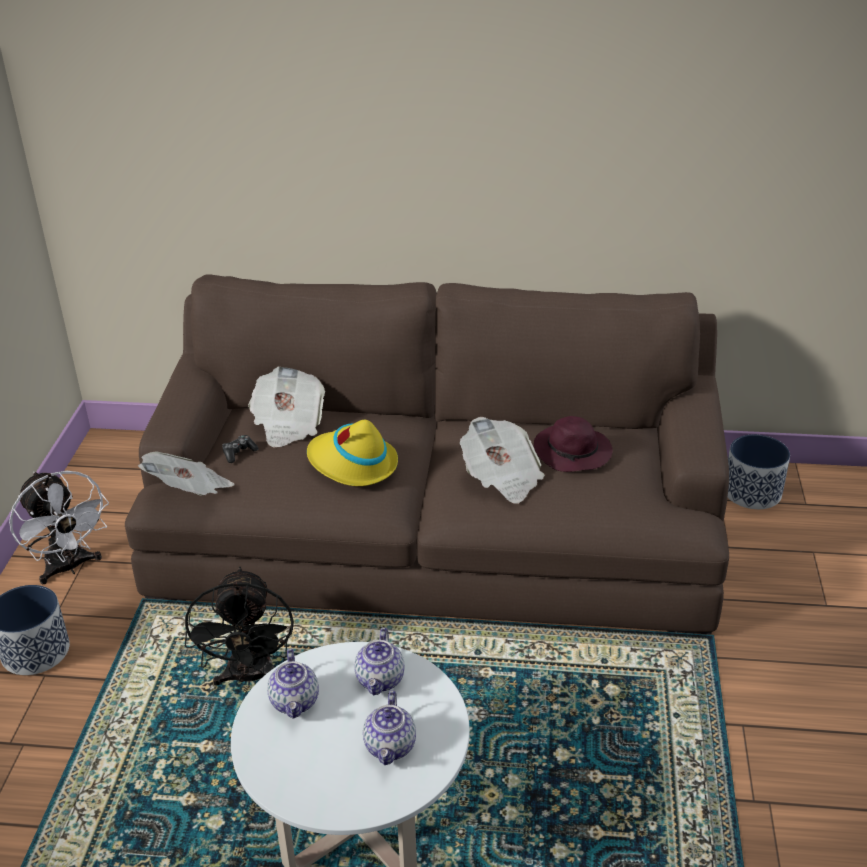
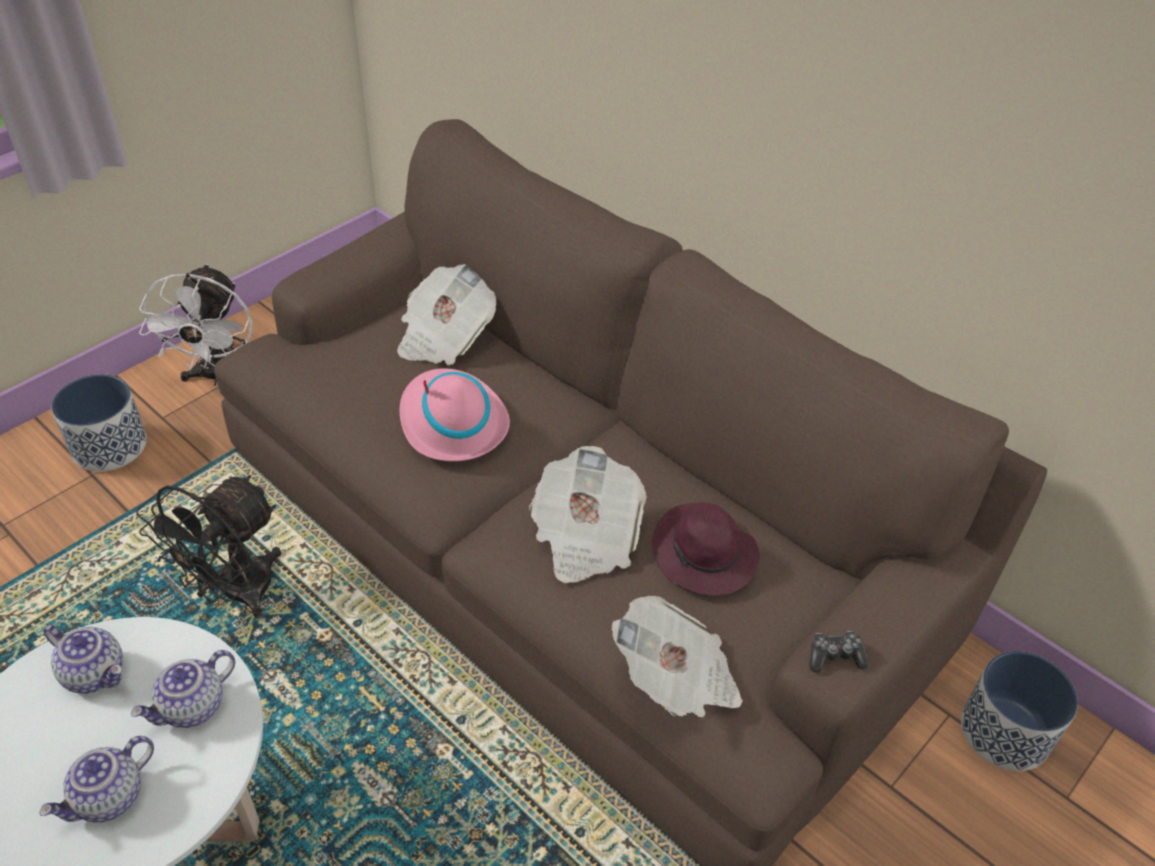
camera: 35 degrees right, 10 degrees up
(190, 492) = (275, 364): newspaper -> newspaper (676, 679)
(239, 453) = (364, 344): game controller -> game controller (835, 656)
(295, 701) = (95, 673): teapot -> teapot turned 90 degrees counterclockwise
(352, 464) = (452, 422): yellow hat -> pink hat

